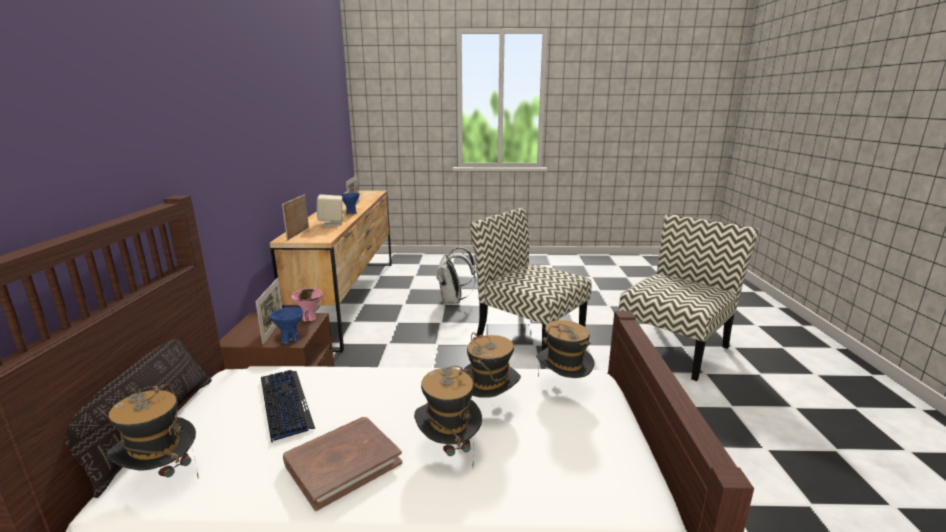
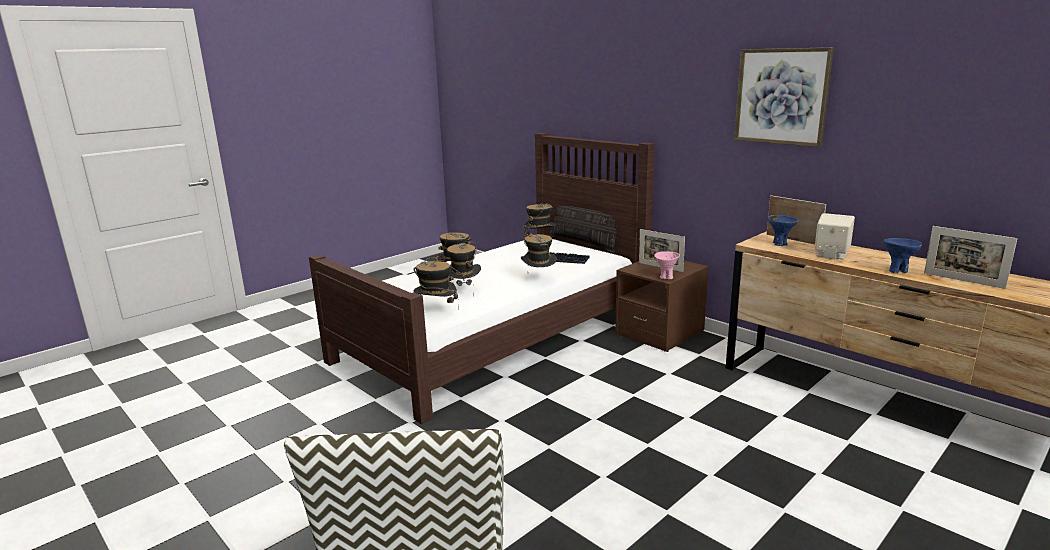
camera: 135 degrees right, 0 degrees up
(246, 112) = (781, 96): none -> picture
(290, 340) = (634, 268): blue bowl -> blue bowl (779, 244)
(343, 463) = (489, 260): brown book -> none
(386, 377) = (539, 279): none -> hat
(453, 301) = (827, 487): white backpack -> none
(528, 334) = (635, 489): chair -> none

